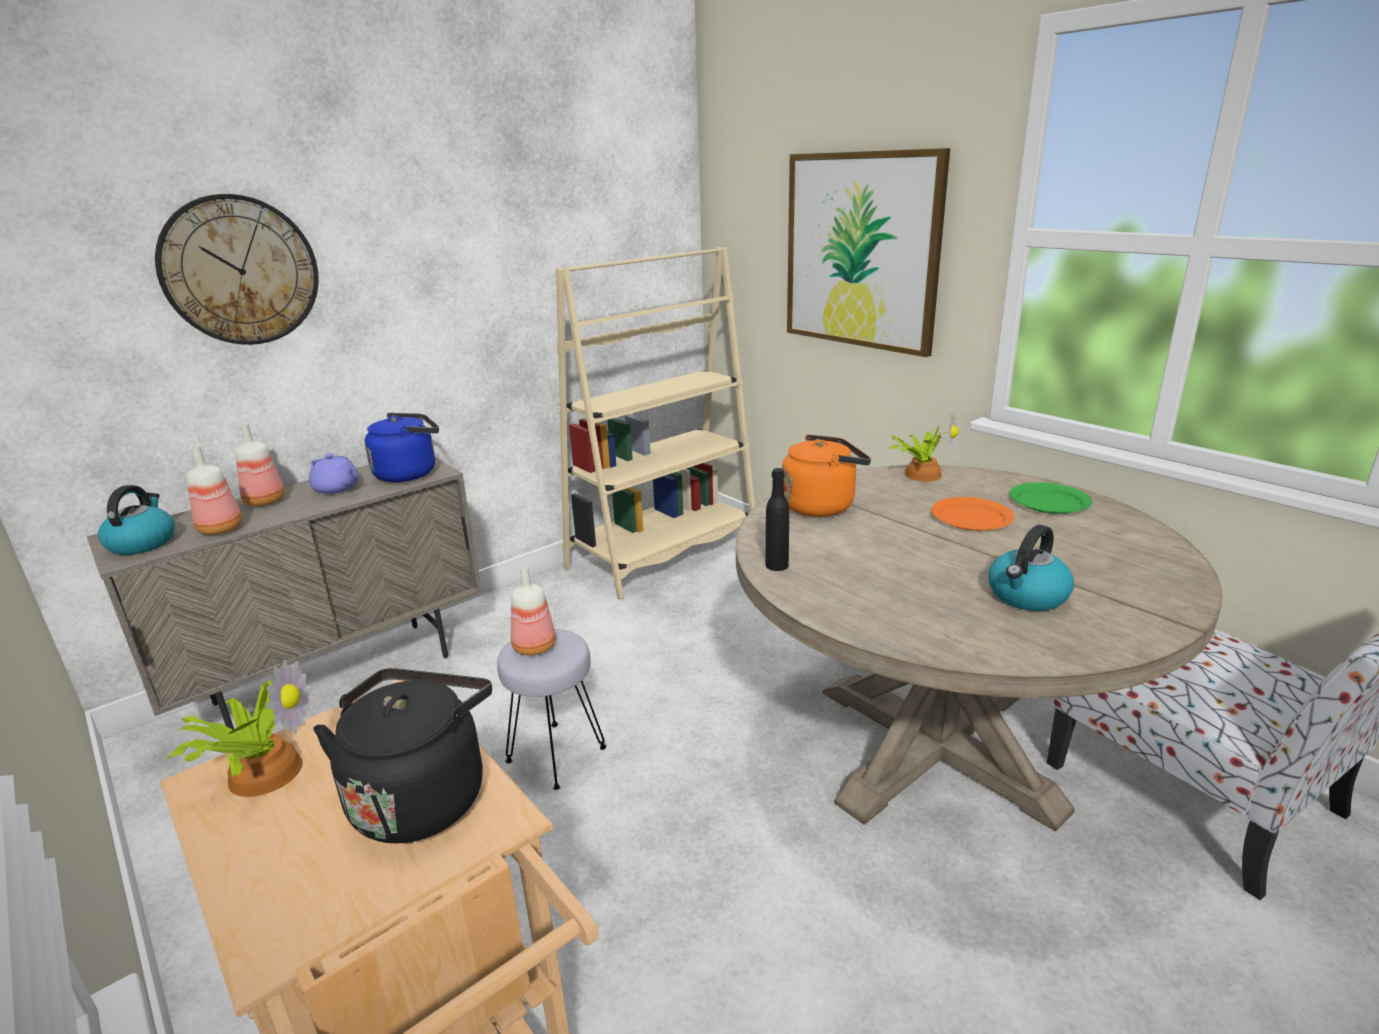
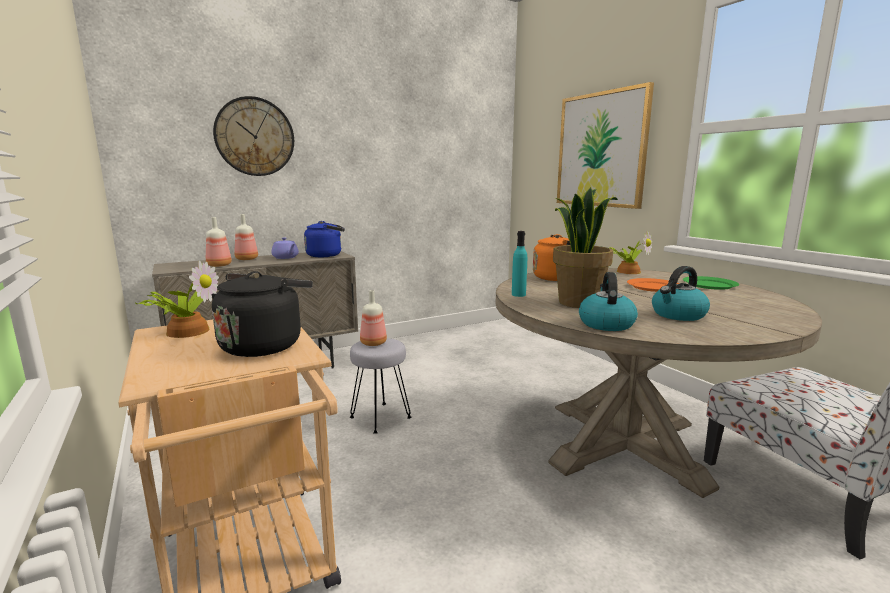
camera: 10 degrees right, 10 degrees down
(142, 543) = (178, 267): kettle -> kettle (605, 324)
(664, 554) = (473, 335): beige bookcase -> none
(777, 565) = (518, 294): black bottle -> turquoise bottle
(874, 578) = (578, 302): none -> potted plant

